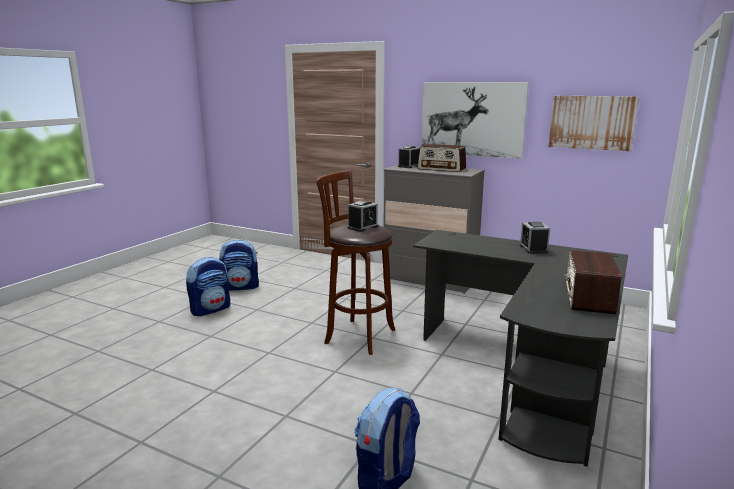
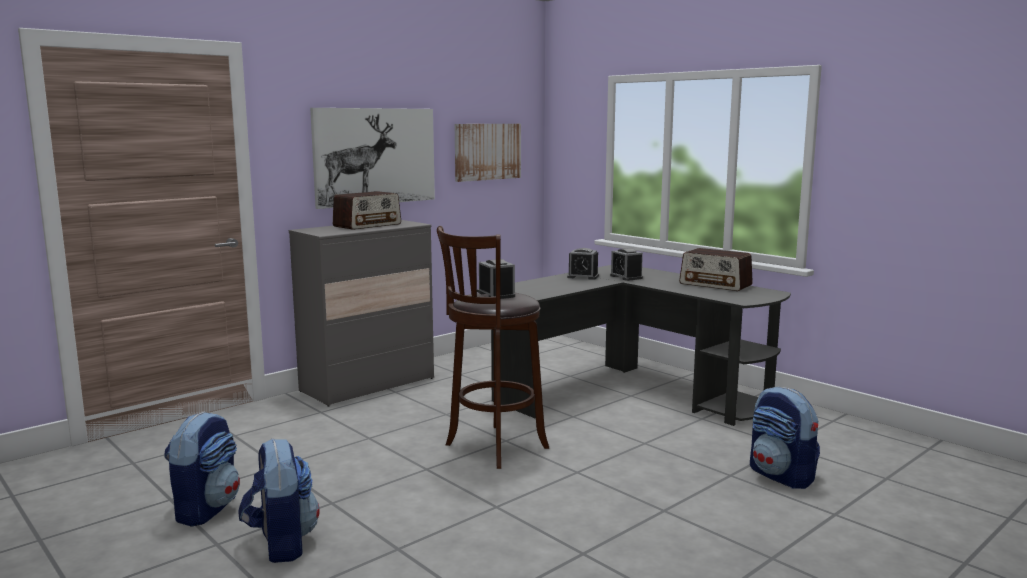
camera: 70 degrees left, 5 degrees down
(409, 166) = (322, 230): alarm clock -> alarm clock (626, 277)

